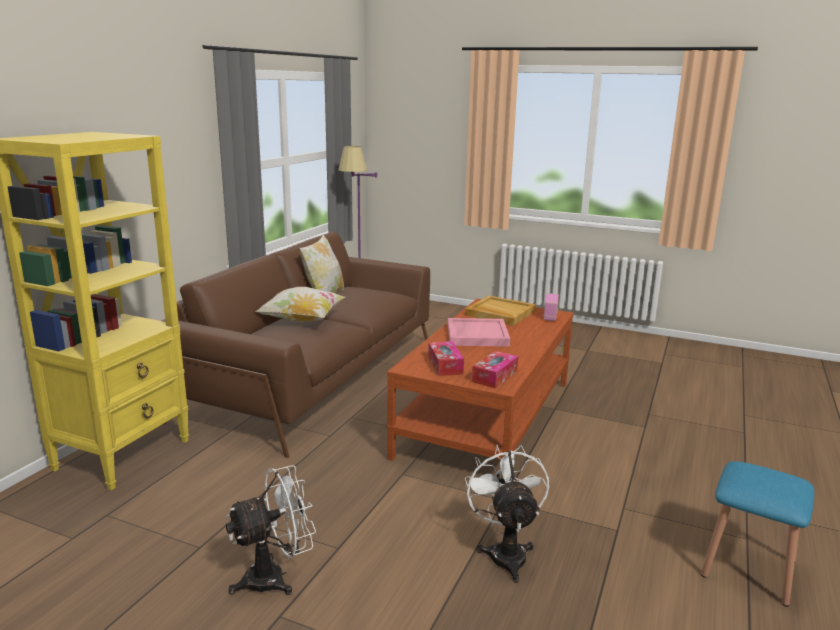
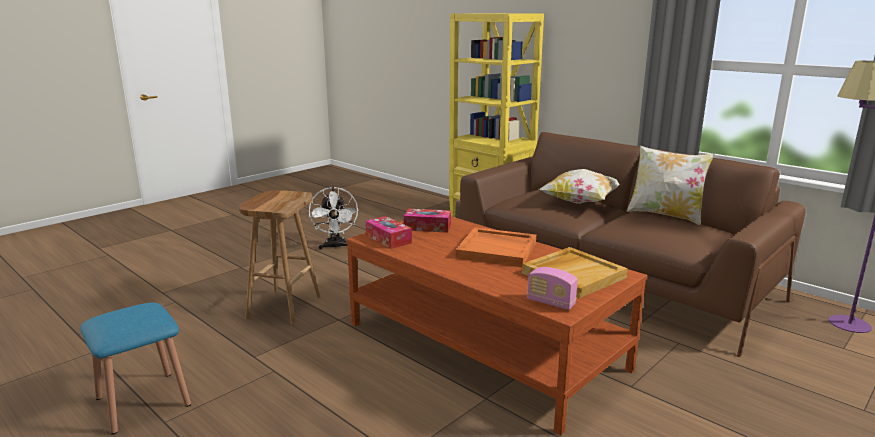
camera: 110 degrees right, 0 degrees up
(476, 335) = (497, 250): pink tray -> orange tray
(506, 552) = (283, 306): white fan -> brown stool

